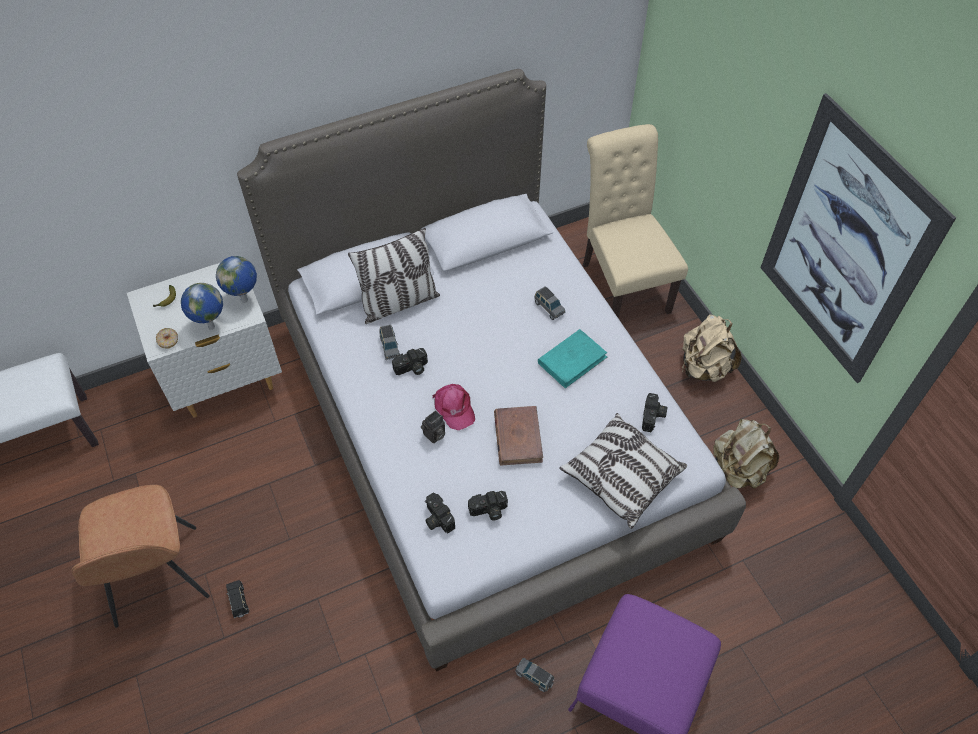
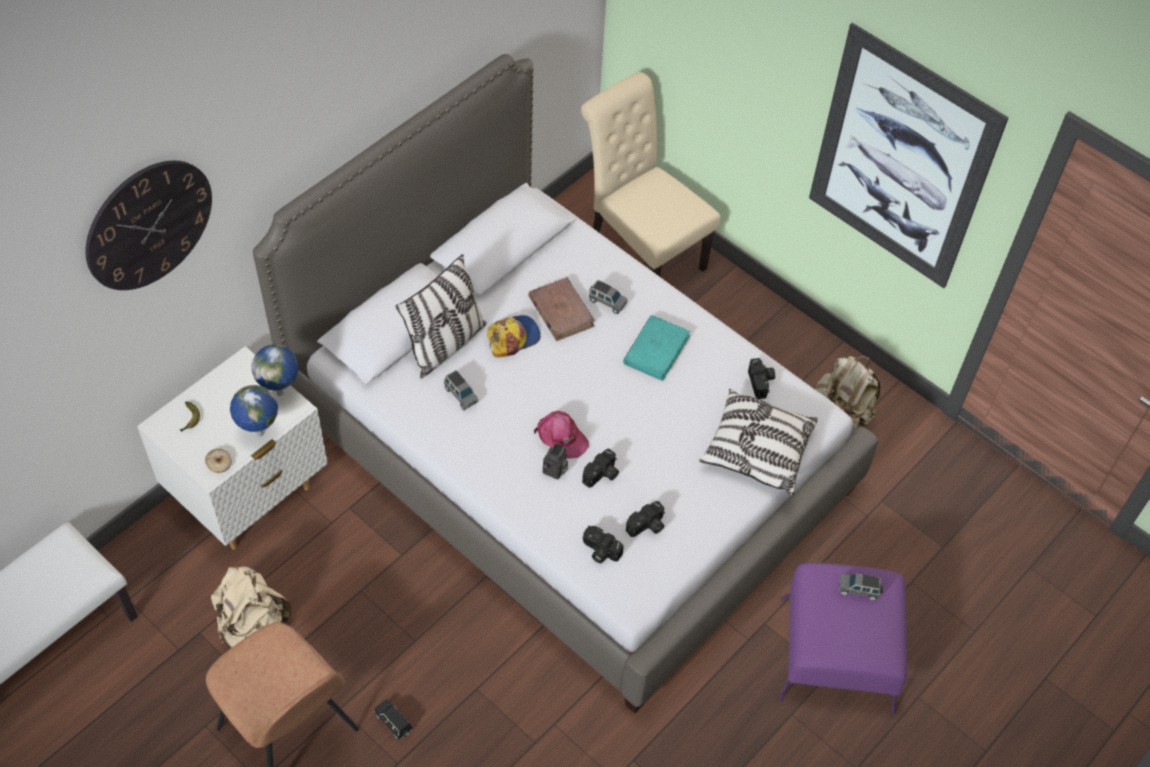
camera: 25 degrees left, 0 degrees up
(126, 115) = (149, 225): none -> wall clock
(412, 369) = (496, 410): camera -> camera (602, 475)
(456, 313) = (513, 337): none -> cap
(518, 437) = (640, 445): brown book -> brown book (561, 311)
(535, 677) = (733, 682): grey toy car -> grey toy car (859, 590)
(704, 367) = (764, 318): beige backpack -> beige backpack (252, 624)

